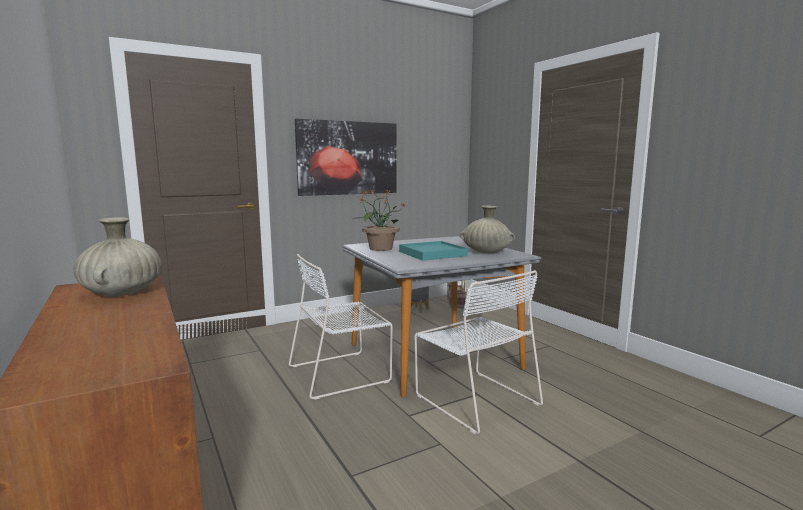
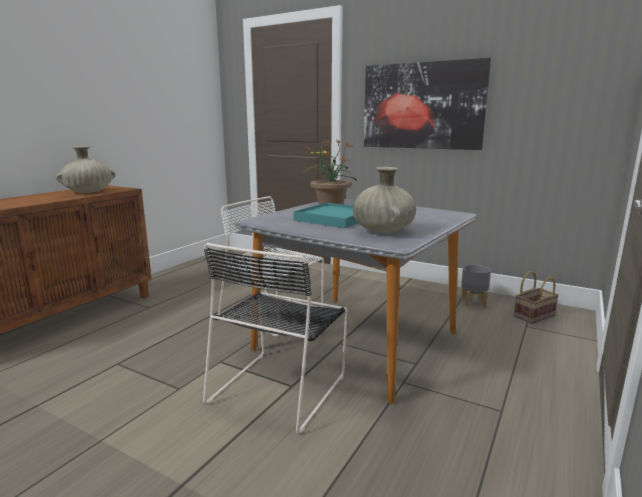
camera: 60 degrees right, 5 degrees up
(474, 398) = (280, 386): white chair -> black chair

